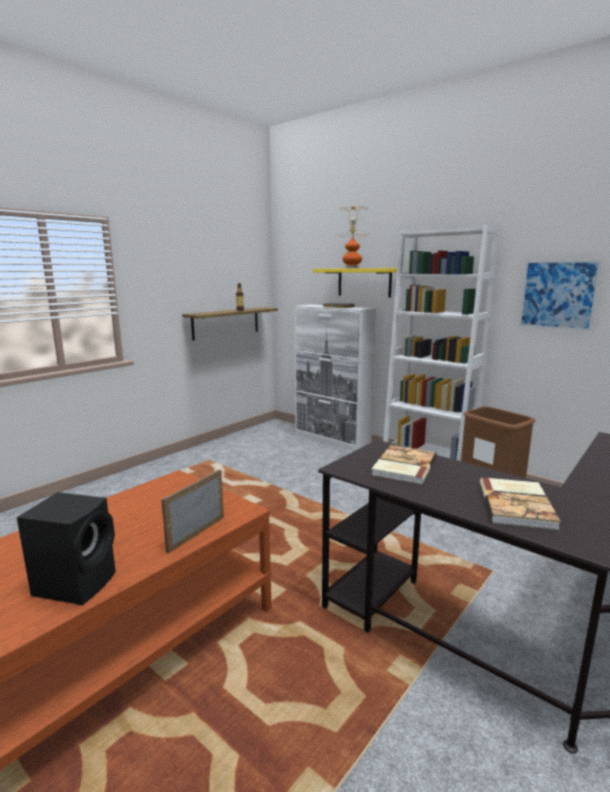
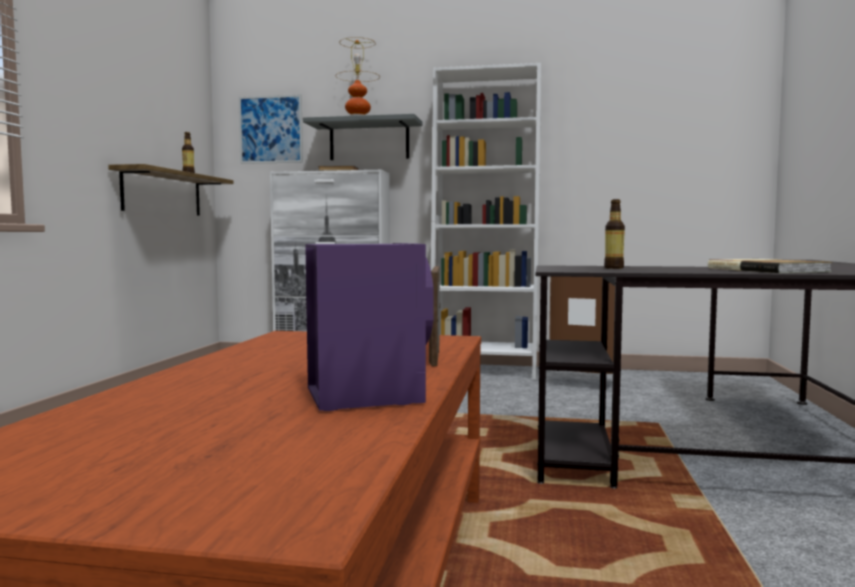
camera: 30 degrees left, 10 degrees down
(77, 582) = (365, 395): black speaker -> purple speaker
(364, 282) = (369, 141): yellow shelf -> grey shelf
(403, 466) = (613, 268): book -> bottle
(558, 295) = (609, 144): picture -> picture (270, 129)

